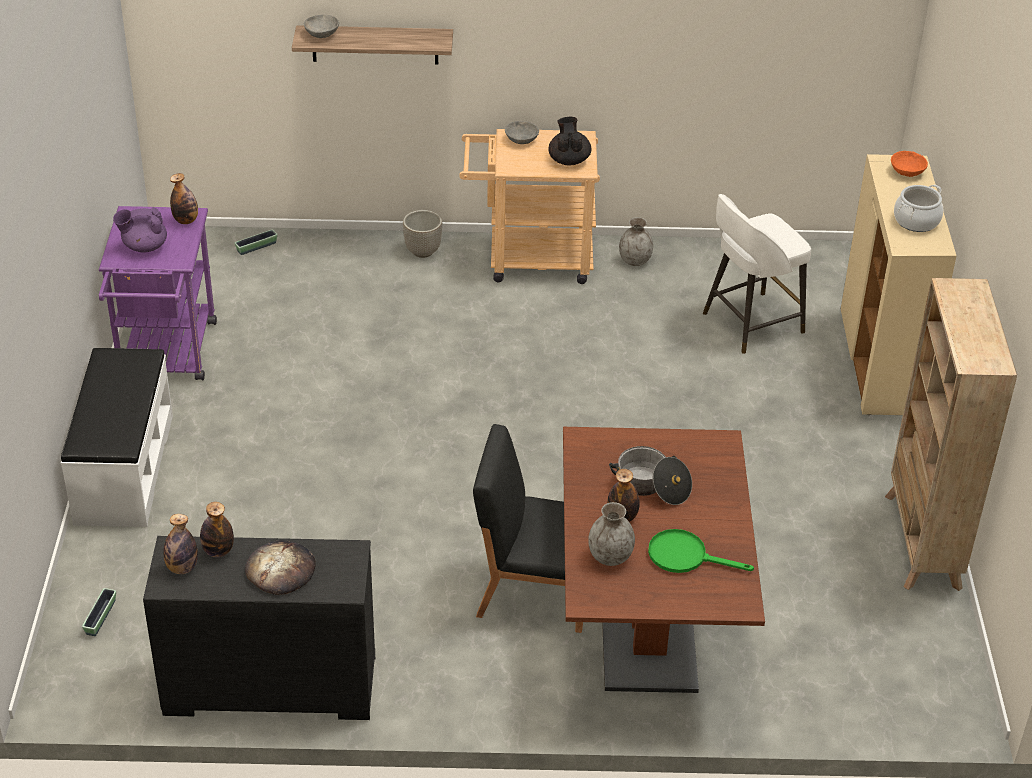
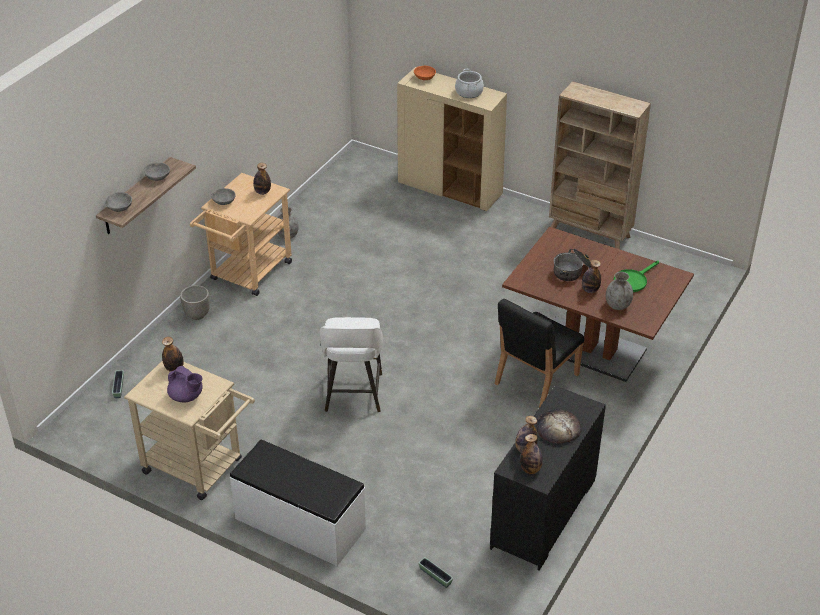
camera: 60 degrees left, 0 degrees up
(144, 246) = (186, 396): purple teapot -> purple teapot turned 75 degrees counterclockwise
(166, 357) = (199, 468): purple cart -> beige cart
(402, 35) = (157, 177): none -> grey bowl
(569, 160) = (262, 192): black teapot -> bottle
(750, 324) = (381, 217): white stool -> white stool (353, 394)

